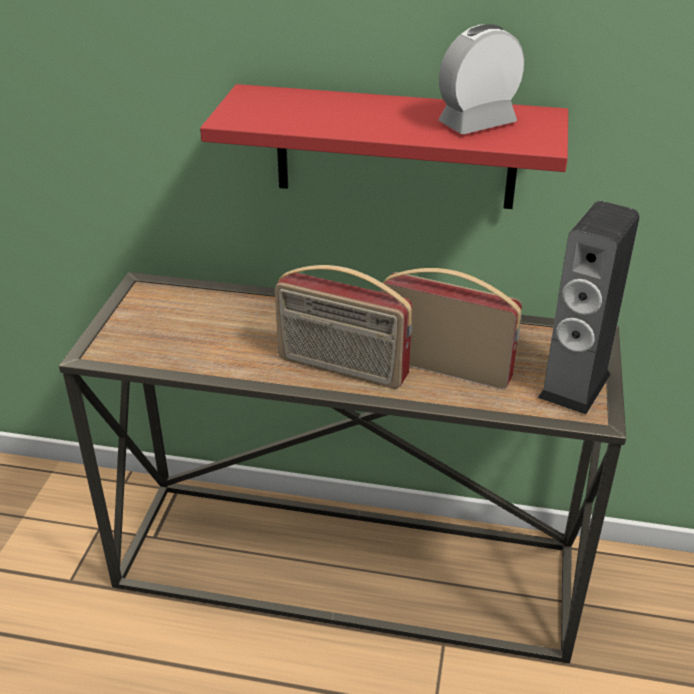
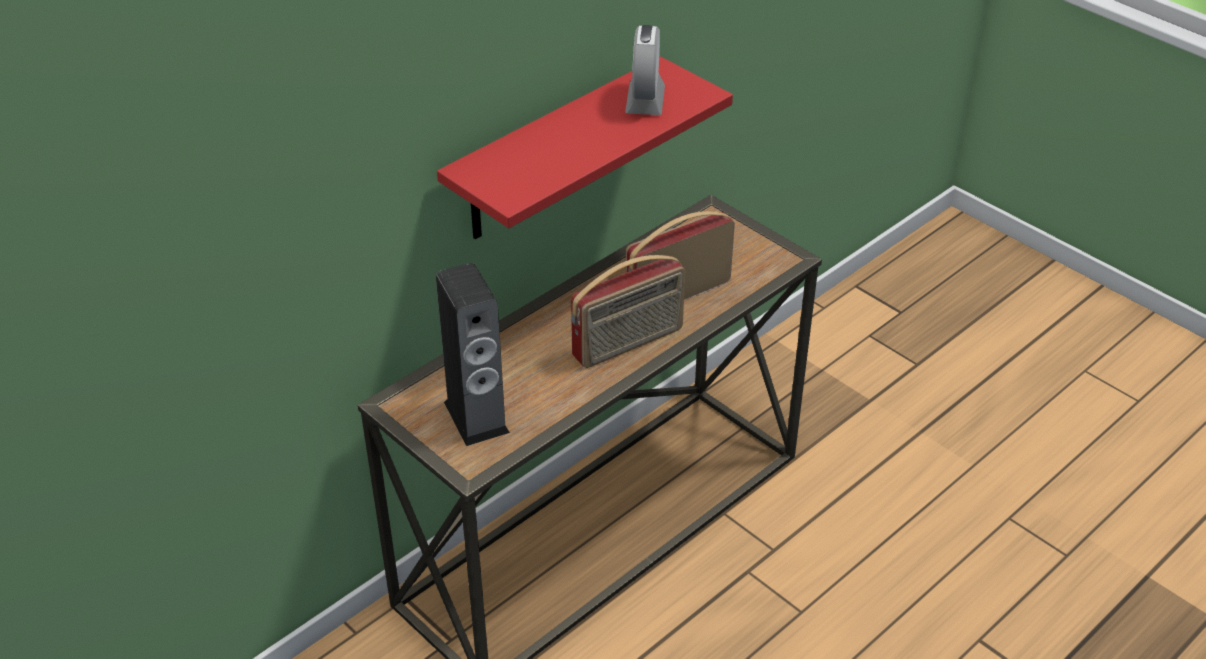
camera: 55 degrees left, 5 degrees up
(574, 385) = (755, 249): speaker -> speaker (476, 417)

